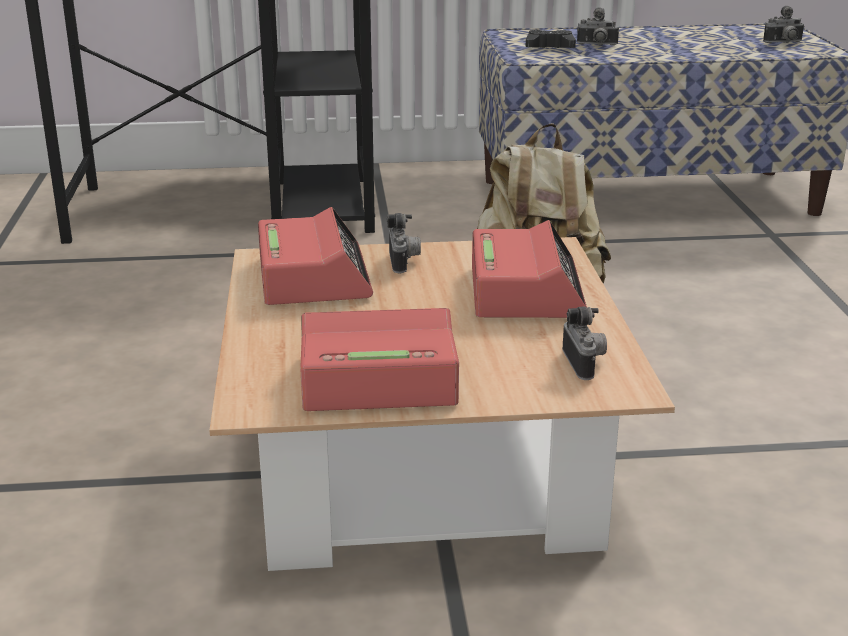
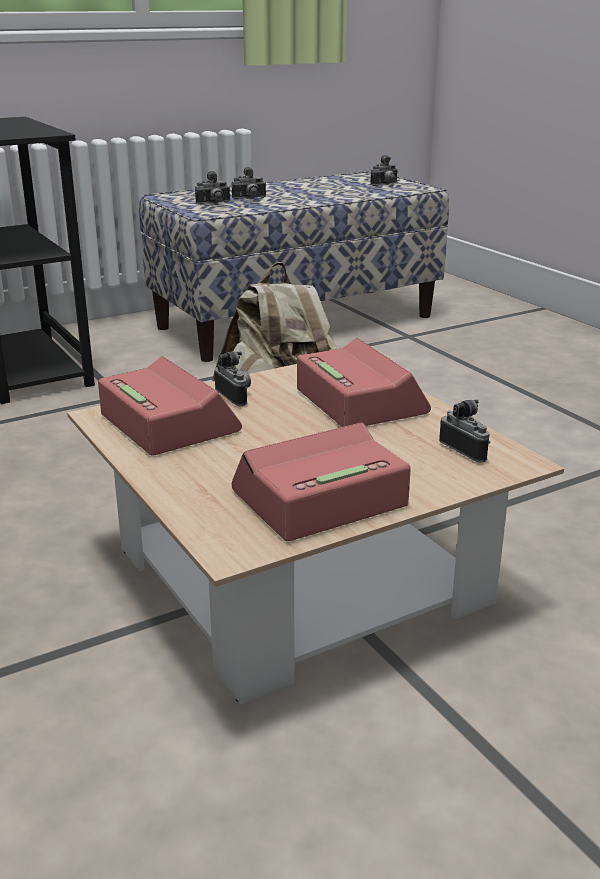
camera: 25 degrees left, 0 degrees up
(549, 47) = (214, 203): black game controller -> camera

